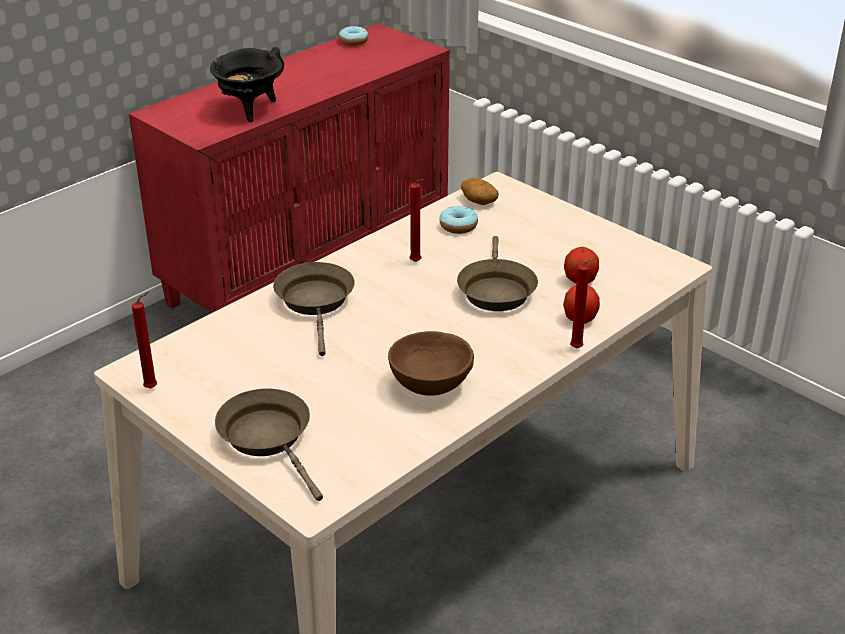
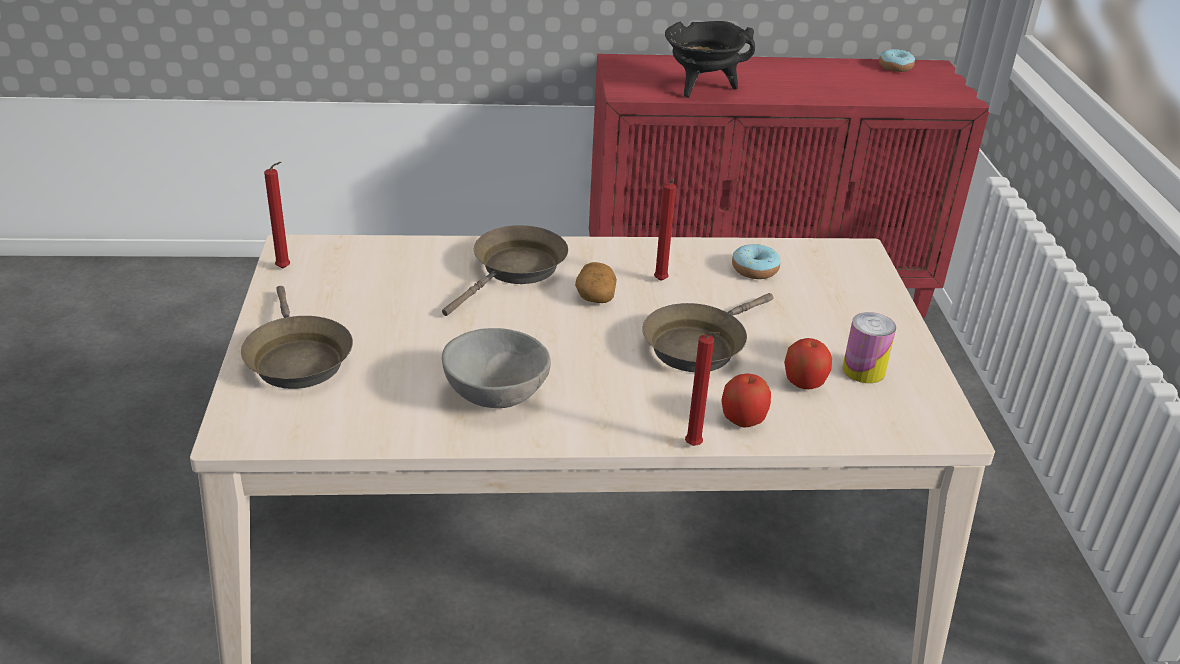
camera: 40 degrees right, 0 degrees up
(269, 438) = (296, 358): brown frying pan -> brown frying pan turned 150 degrees clockwise
(429, 385) = (495, 394): brown bowl -> grey bowl
(478, 201) = (813, 256): potato -> potato (595, 295)
(598, 256) = (863, 370): none -> can

